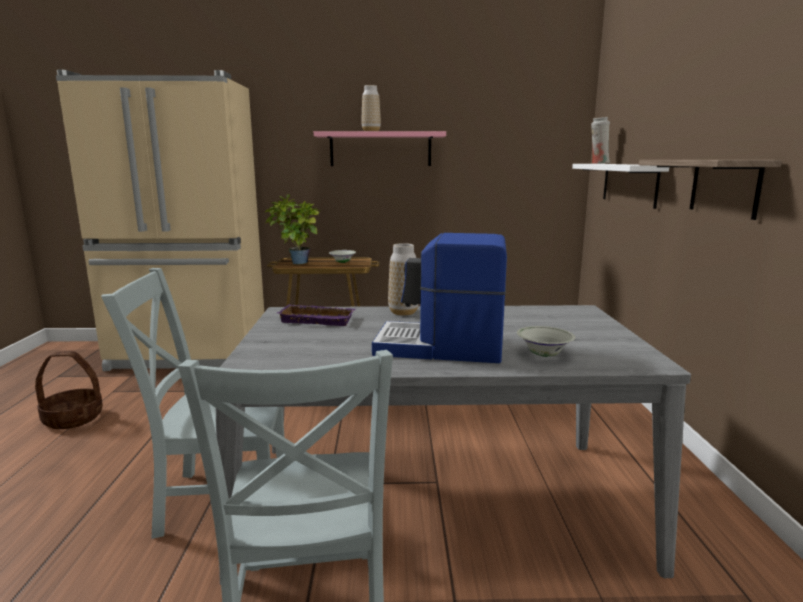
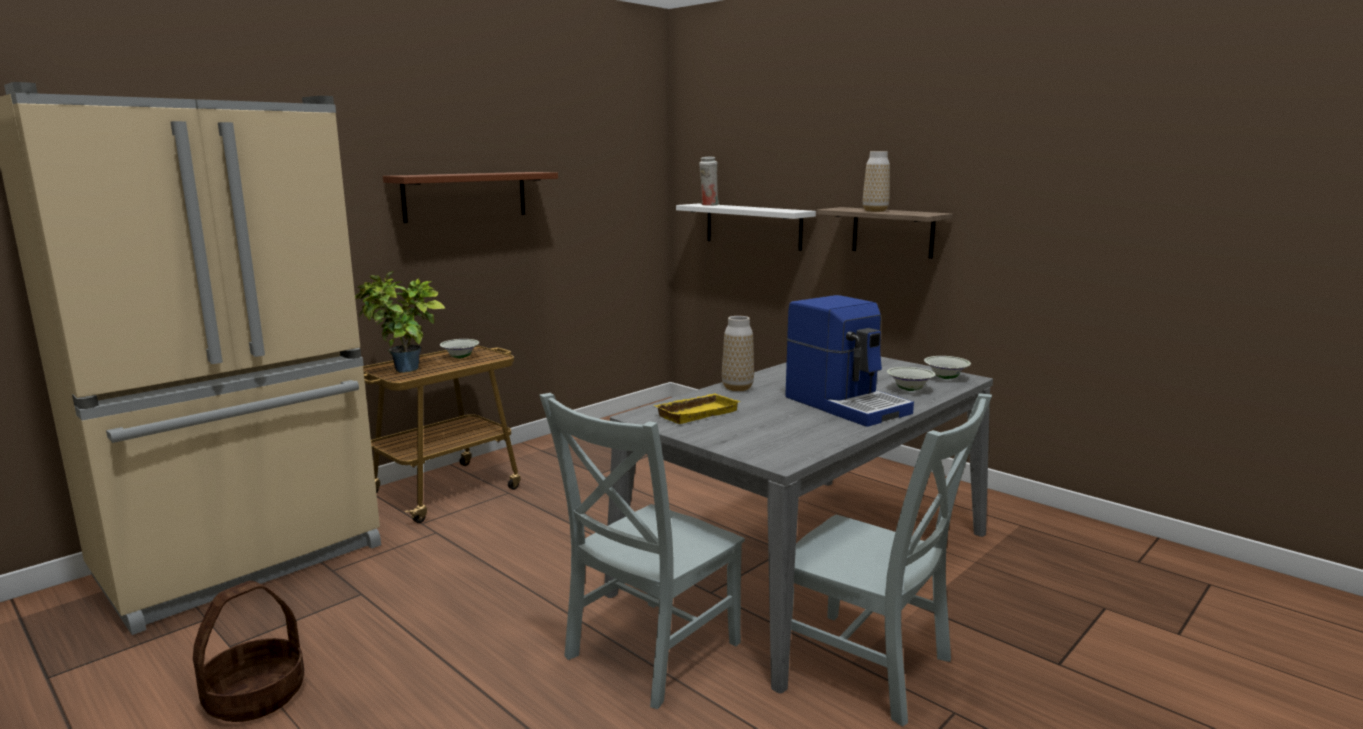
camera: 45 degrees left, 0 degrees up
(318, 319) = (696, 413): purple tray -> yellow tray
(371, 131) = (466, 174): vase -> vase (875, 211)
(380, 149) = (466, 196): pink shelf -> brown shelf
(440, 348) = (846, 404): coffee machine -> coffee machine turned 90 degrees counterclockwise
(624, 357) = (945, 378): none -> white bowl

